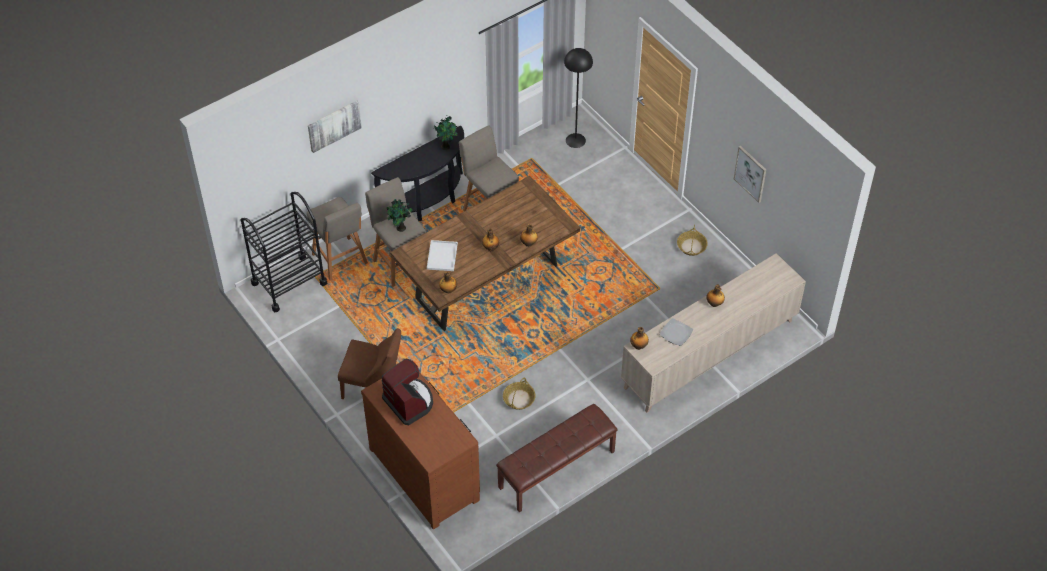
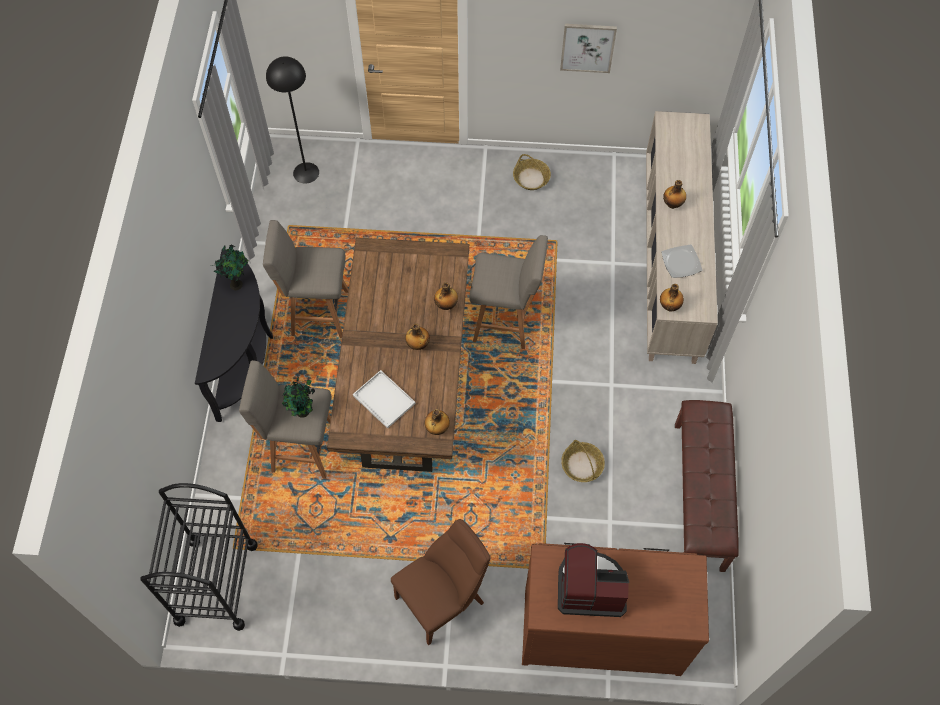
camera: 50 degrees left, 10 degrees up
(334, 125) = (147, 368): picture -> none
(340, 260) = (238, 504): grey stool -> grey stool (505, 322)

